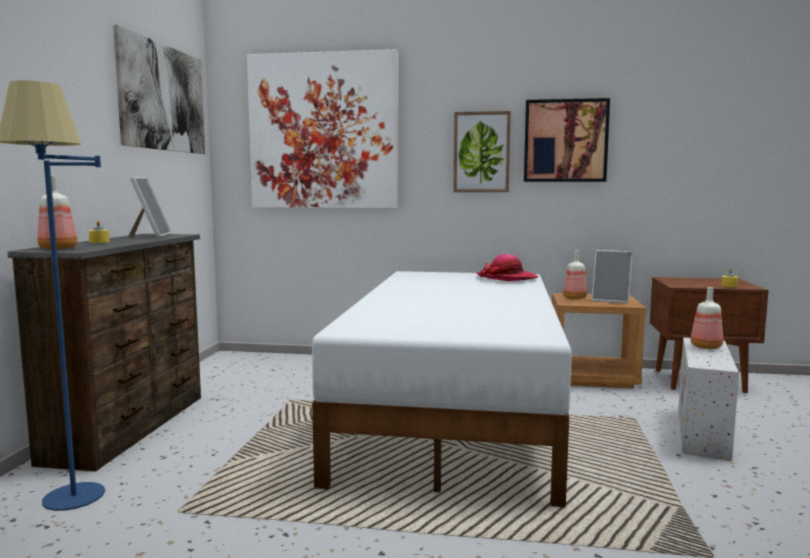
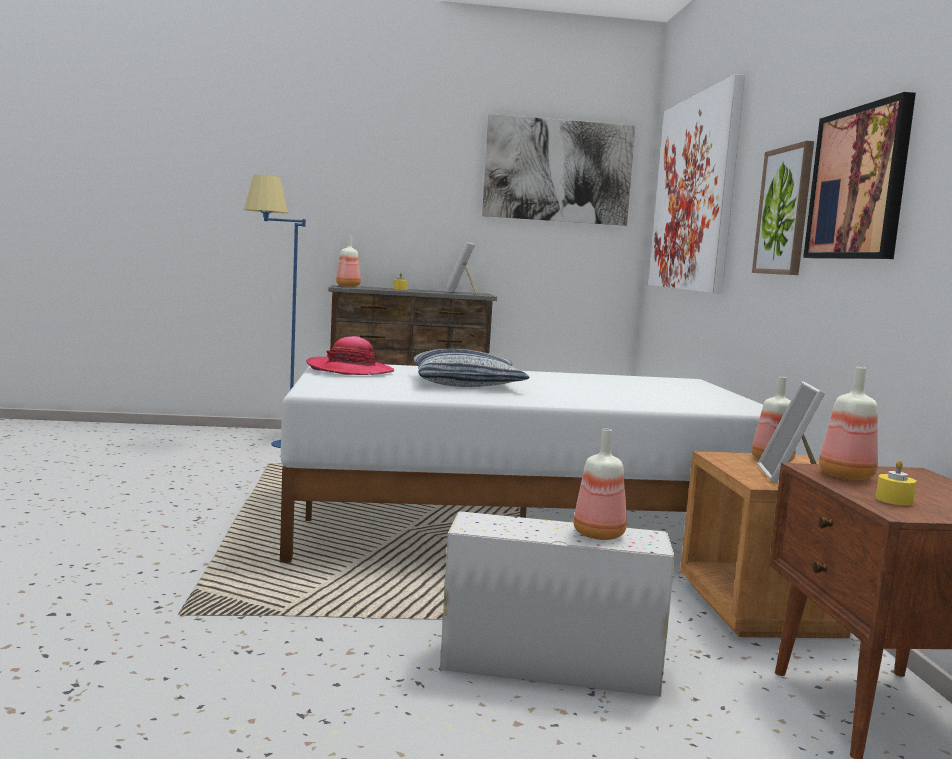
camera: 75 degrees right, 0 degrees up
(150, 236) = (461, 293): picture frame -> picture frame turned 120 degrees clockwise
(457, 305) = (467, 383): none -> pillow
(507, 278) = (709, 403): hat -> hat (350, 371)
(689, 284) = (844, 476): none -> bottle

